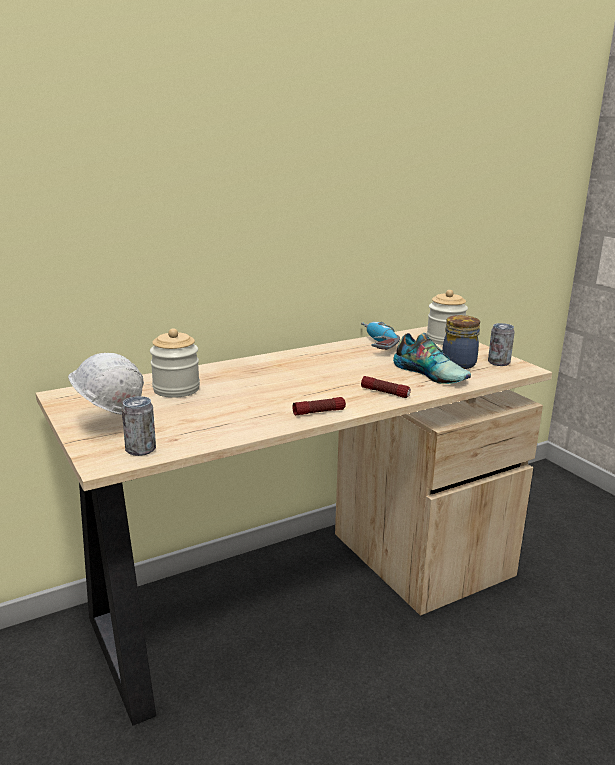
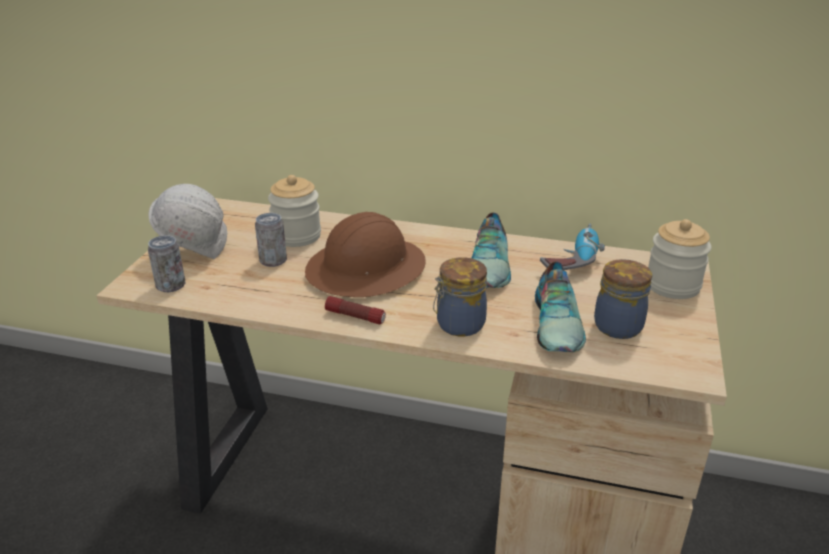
camera: 45 degrees right, 10 degrees up
(271, 389) = (366, 270): none -> brown hard hat
(342, 362) = (491, 267): none -> shoe
(385, 392) = (458, 325): flashlight -> jar
(498, 362) = (676, 348): can -> can (273, 260)

